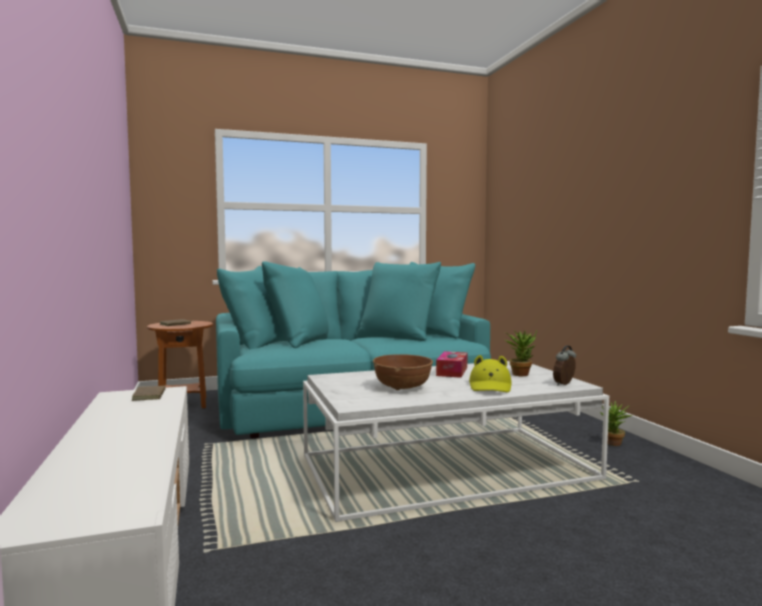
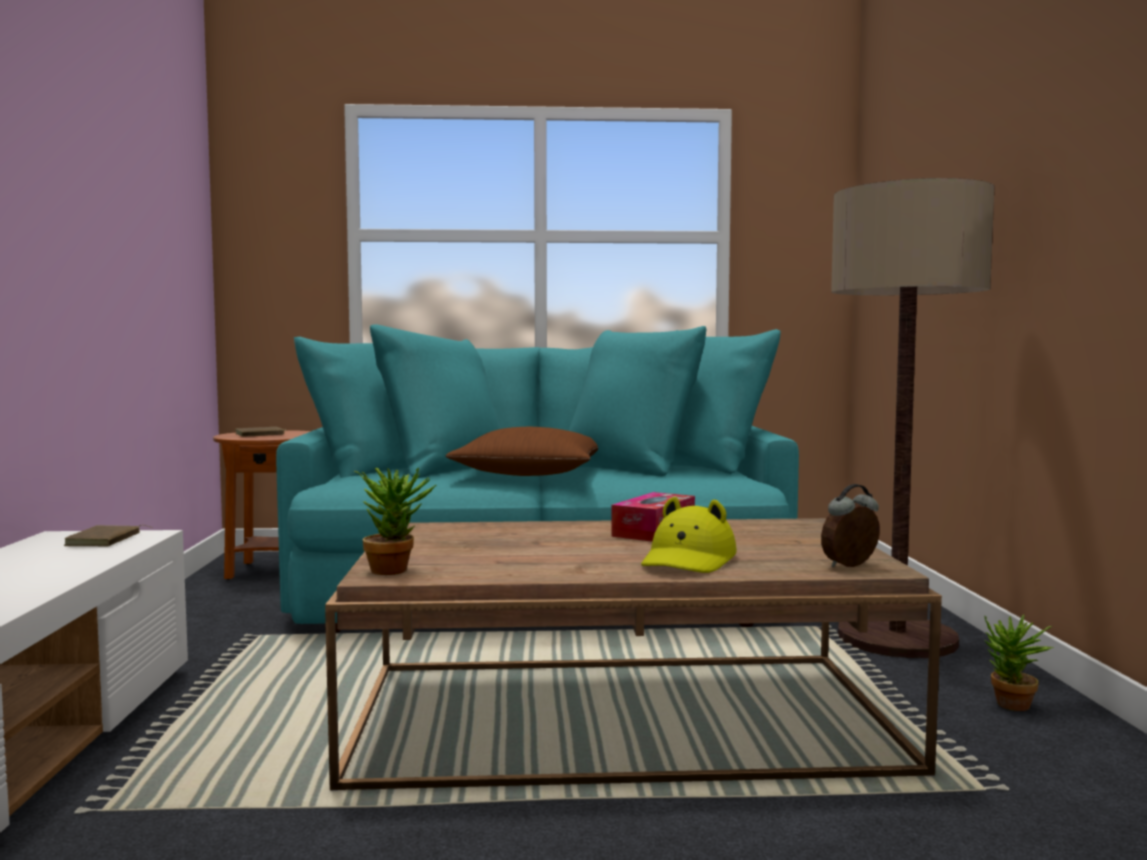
camera: 15 degrees right, 0 degrees up
(354, 342) = (531, 474): none -> brown pillow
(402, 387) = (517, 552): brown bowl -> none
(447, 467) = (622, 716): white coffee table -> brown coffee table
(521, 374) = (786, 542): potted plant -> potted plant (395, 569)
(542, 416) = (897, 639): none -> floor lamp

